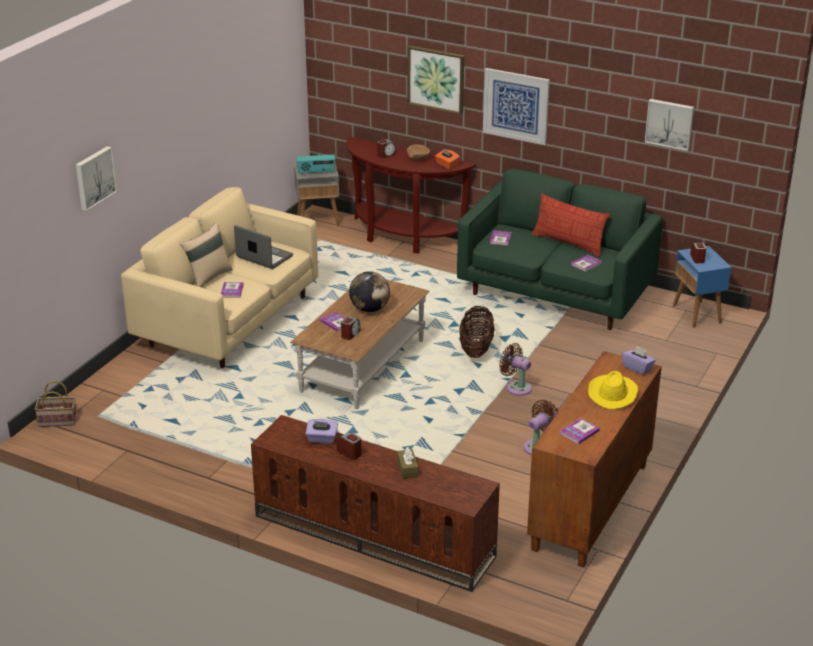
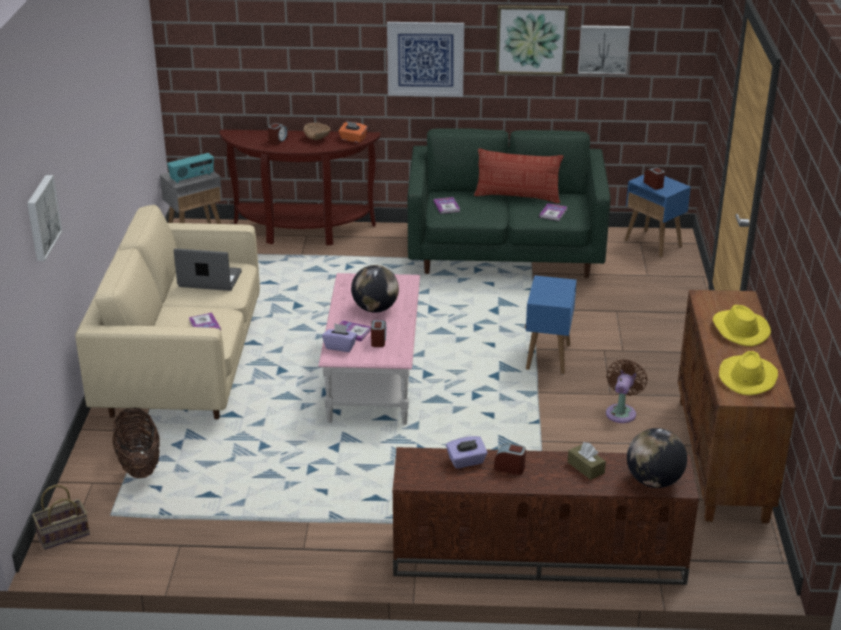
camera: 25 degrees left, 0 degrees up
(208, 277) = (163, 317): beige pillow -> none
(363, 366) = (373, 376): brown coffee table -> pink coffee table
(436, 79) = (326, 44): picture -> picture (531, 39)
(450, 494) = (653, 481): none -> globe
(476, 349) = (475, 329): basket -> basket (139, 465)
(516, 387) = (548, 357): brown fan -> blue side table
(579, 432) = (747, 377): book -> yellow hat
(637, 368) = (737, 298): purple tissue box -> purple tissue box (340, 346)

